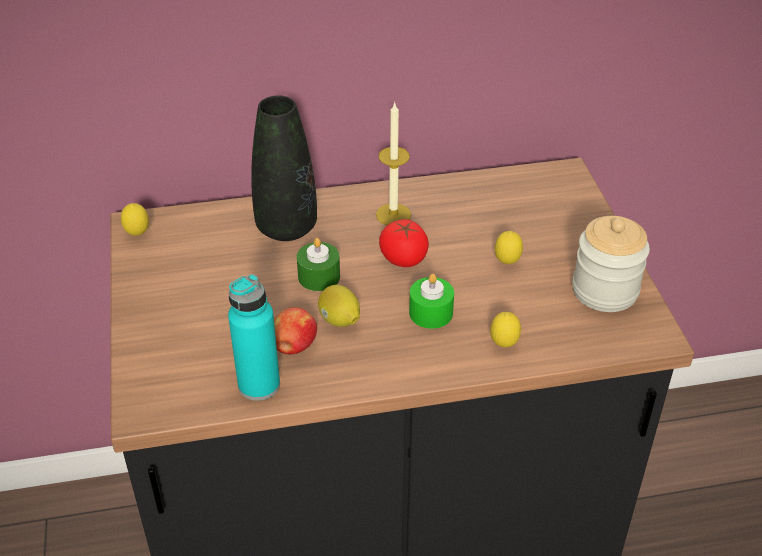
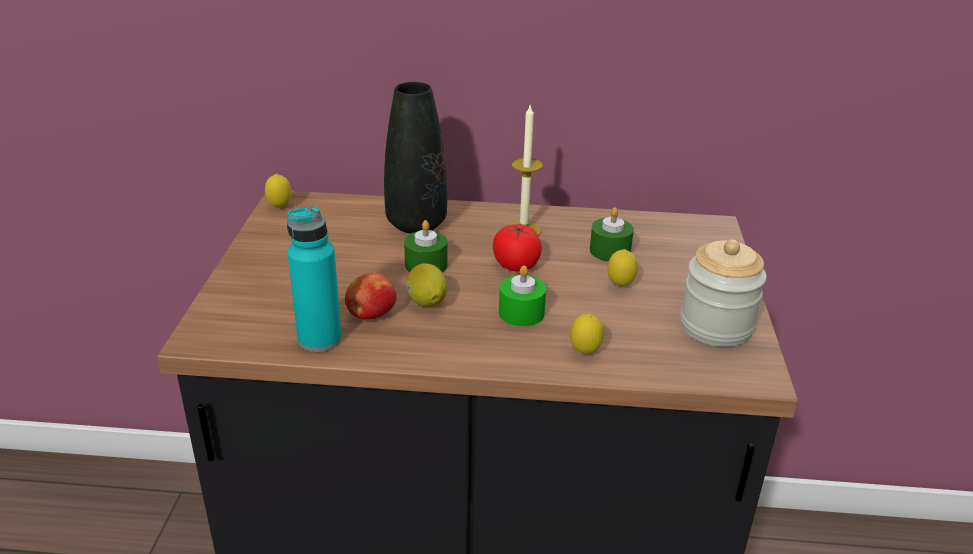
camera: 15 degrees right, 10 degrees down
(483, 223) = (610, 251): none -> green candle

